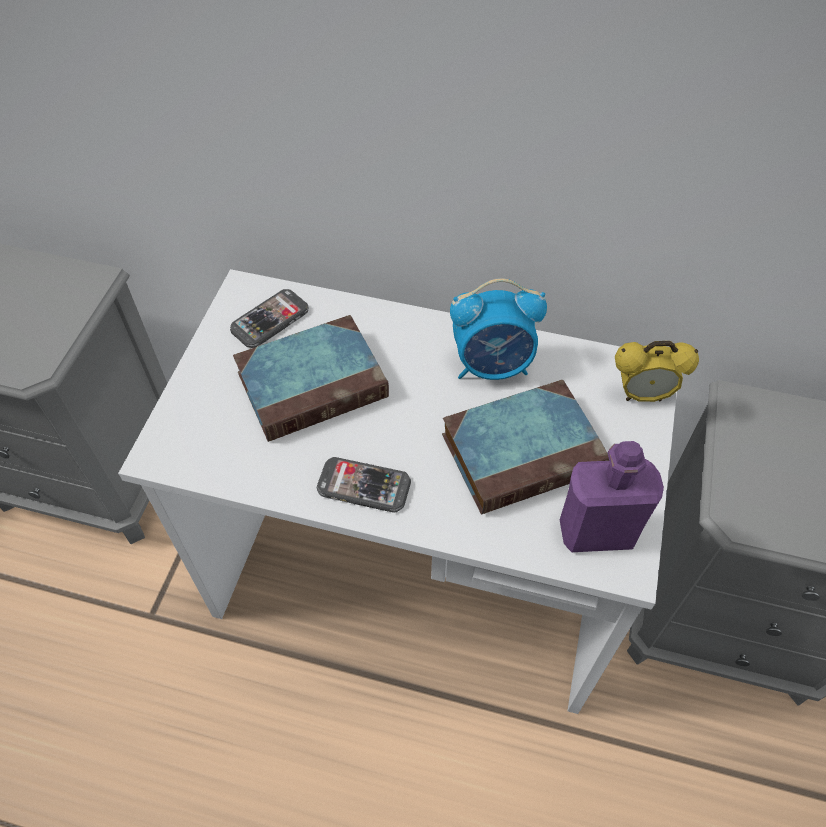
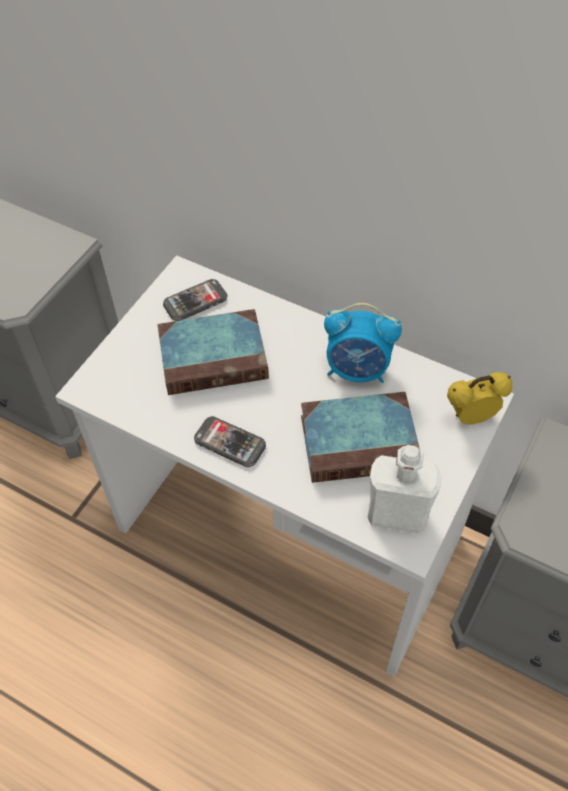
camera: 15 degrees right, 0 degrees up
(597, 532) = (397, 515): purple bottle -> white bottle
(642, 395) = (471, 417): alarm clock -> alarm clock turned 150 degrees clockwise

